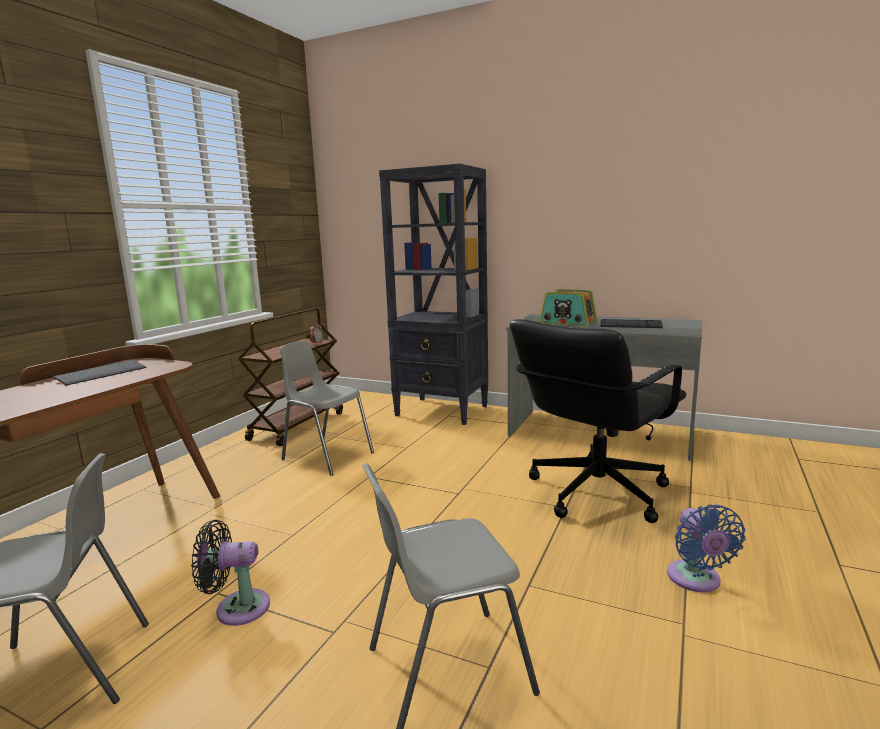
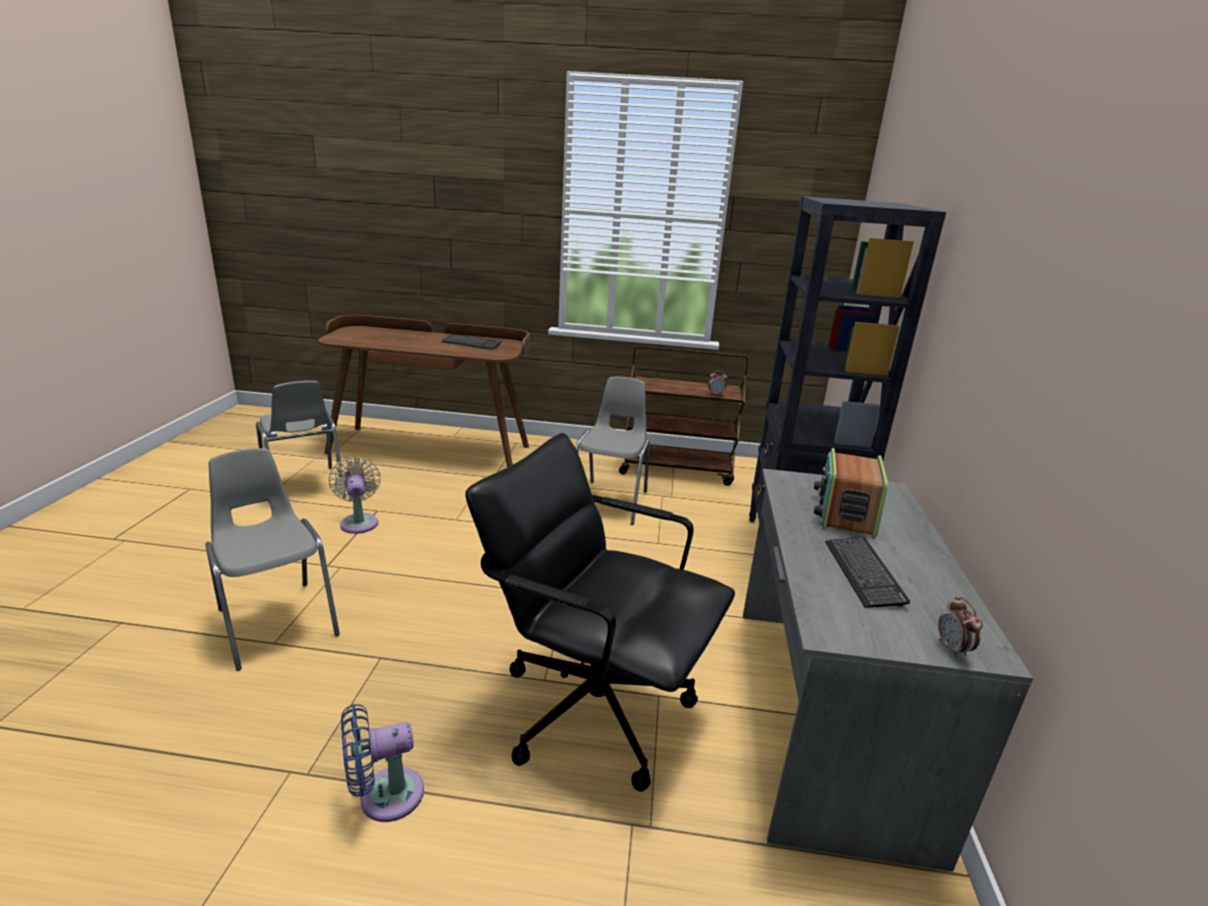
camera: 70 degrees right, 10 degrees up
(237, 608) = (359, 522): black fan -> beige fan
(688, 323) = (952, 649): none -> alarm clock

